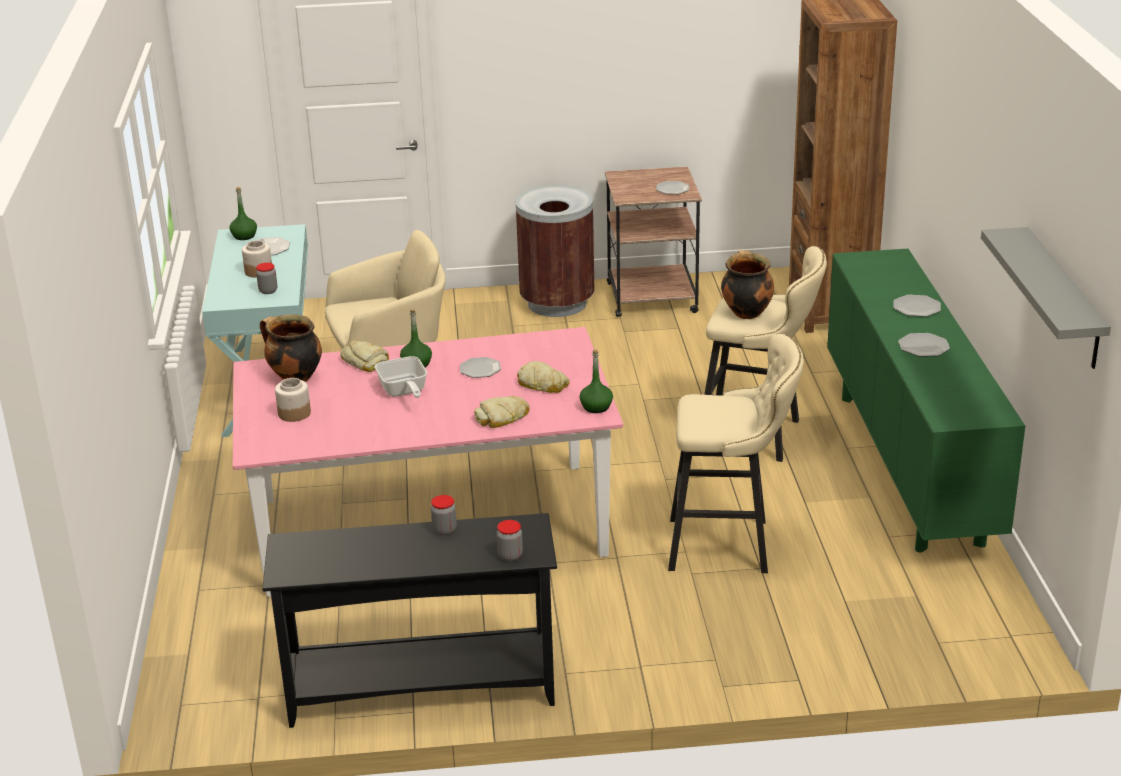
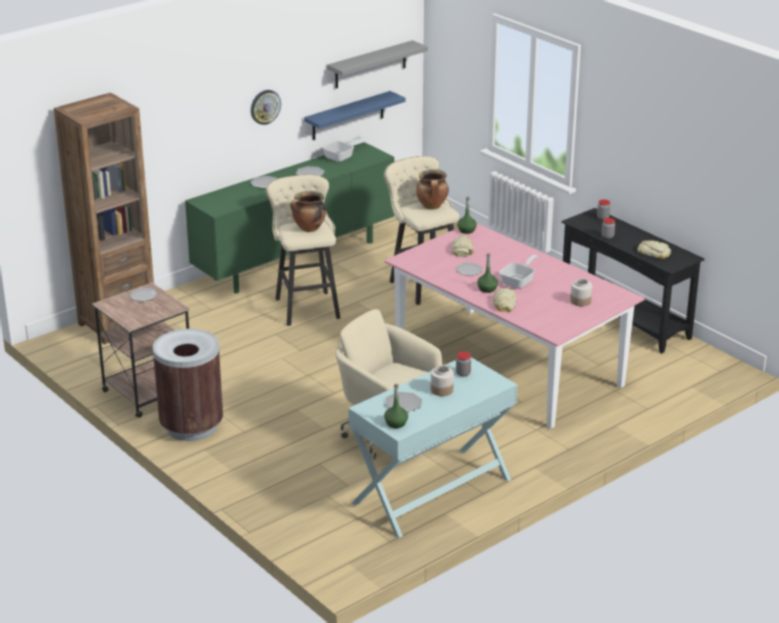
camera: 125 degrees left, 0 degrees up
(294, 377) = (548, 317): cooking pot -> cooking pot (432, 207)
(502, 417) = (507, 248): bread -> bread (654, 253)
(971, 388) = (341, 157): none -> frying pan
(977, 212) = (265, 106): none -> wall clock
(1031, 356) = (348, 116): none -> blue shelf

